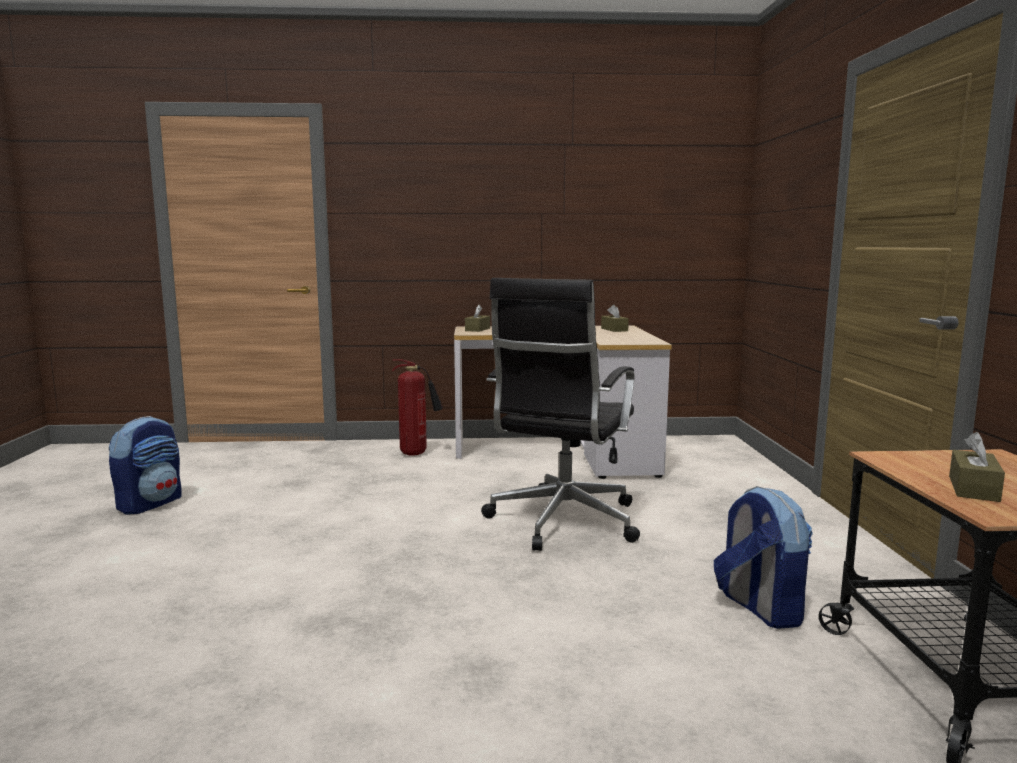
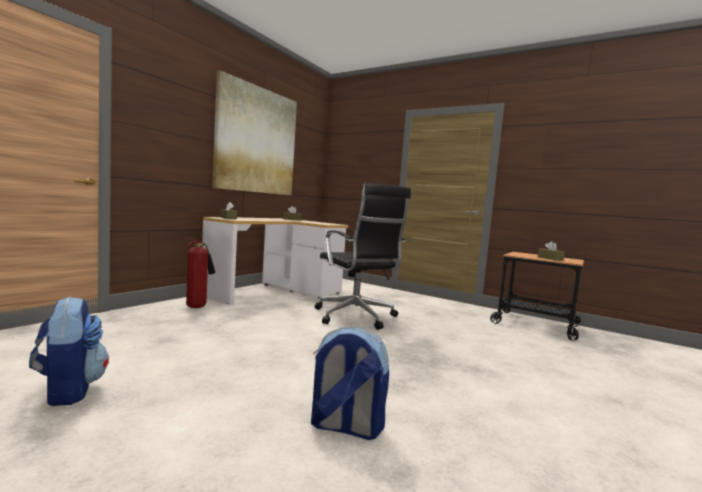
camera: 55 degrees left, 5 degrees down
(559, 195) = (257, 140): none -> picture
(759, 608) = (470, 323): backpack -> backpack (345, 427)

